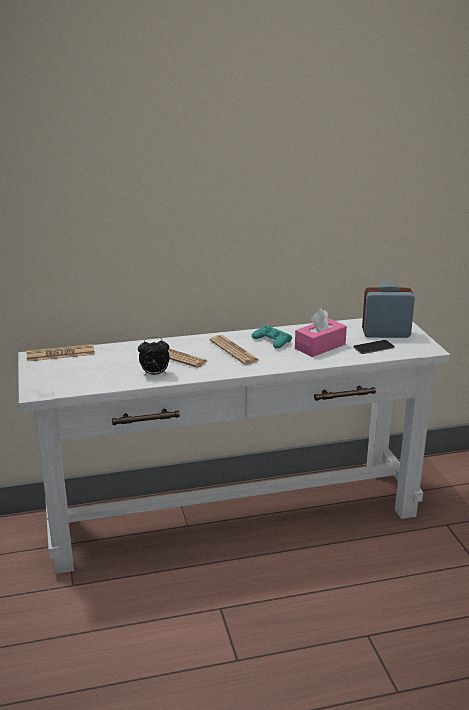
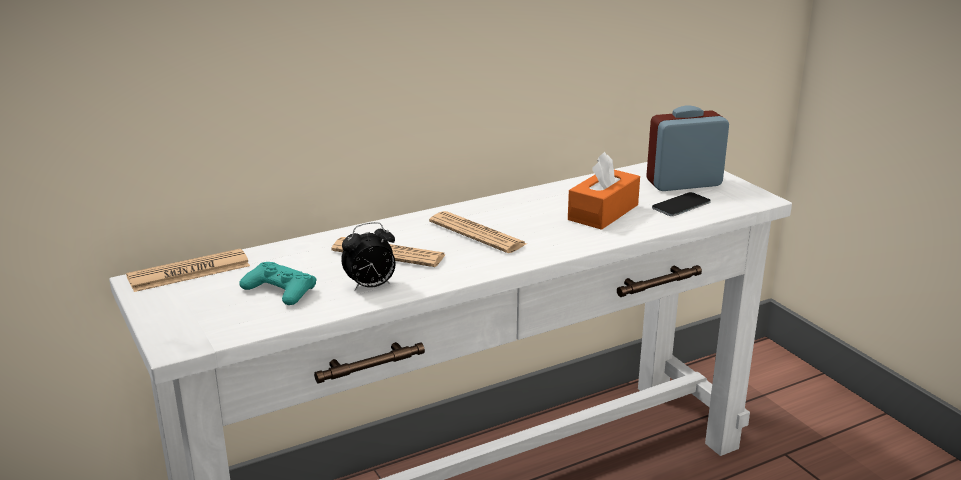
camera: 15 degrees left, 0 degrees up
(272, 341) = (526, 212): turquoise game controller -> turquoise game controller (280, 290)
(320, 346) = (603, 212): pink tissue box -> orange tissue box

